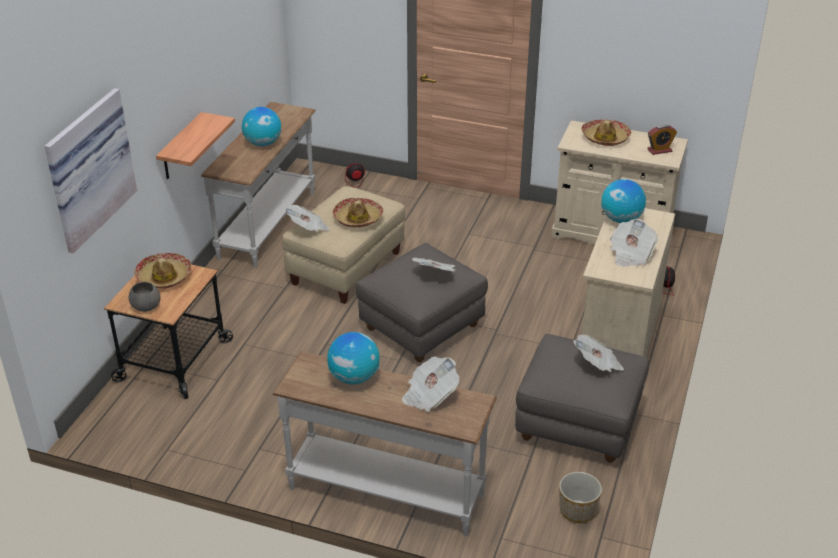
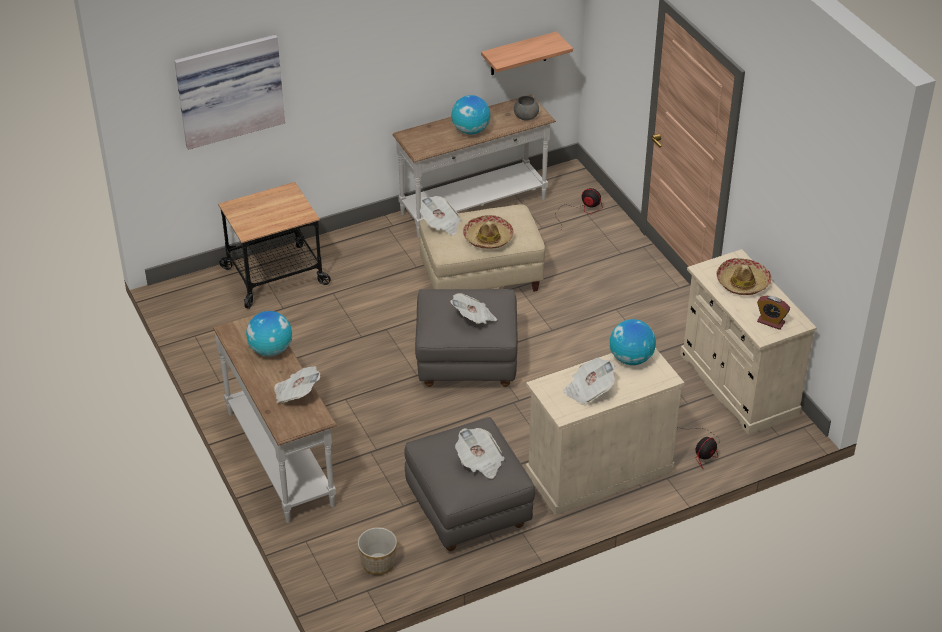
camera: 45 degrees right, 5 degrees up
(146, 306) = (242, 218): grey bowl -> grey bowl (526, 116)
(164, 276) = (281, 203): hat -> none
(181, 147) = (368, 103): shelf -> shelf (518, 54)

